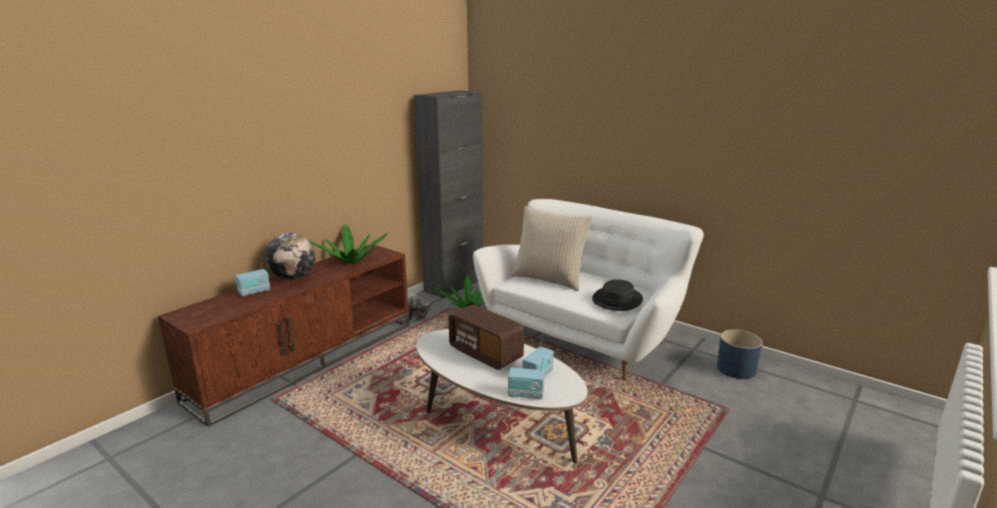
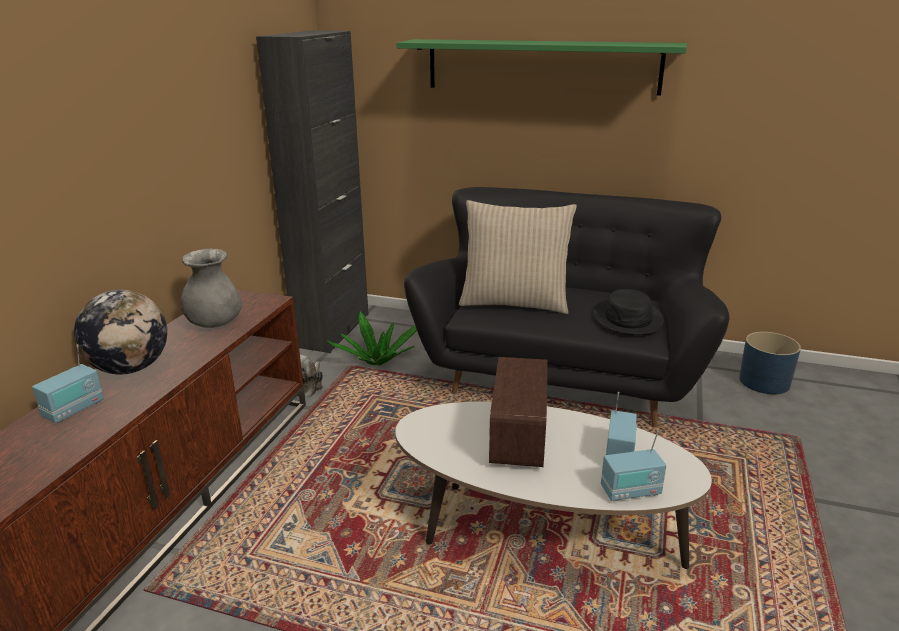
camera: 20 degrees left, 5 degrees up
(351, 262) = (215, 323): potted plant -> grey vase
(485, 354) = (518, 436): radio -> radio turned 105 degrees counterclockwise
(585, 337) = (561, 375): white sofa -> black sofa
(597, 121) = (541, 66): none -> green shelf

